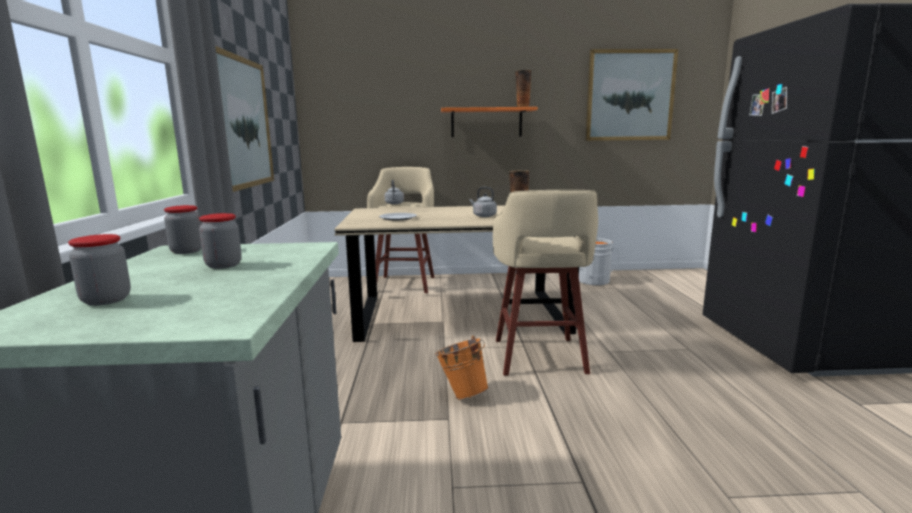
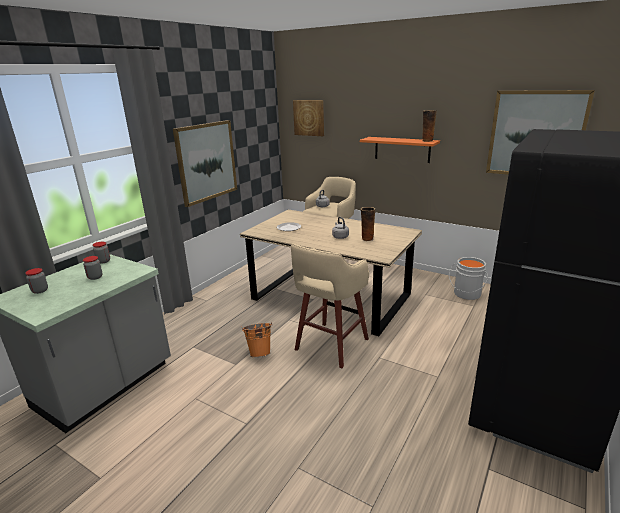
camera: 35 degrees right, 10 degrees up
(349, 88) = (309, 118): none -> picture

